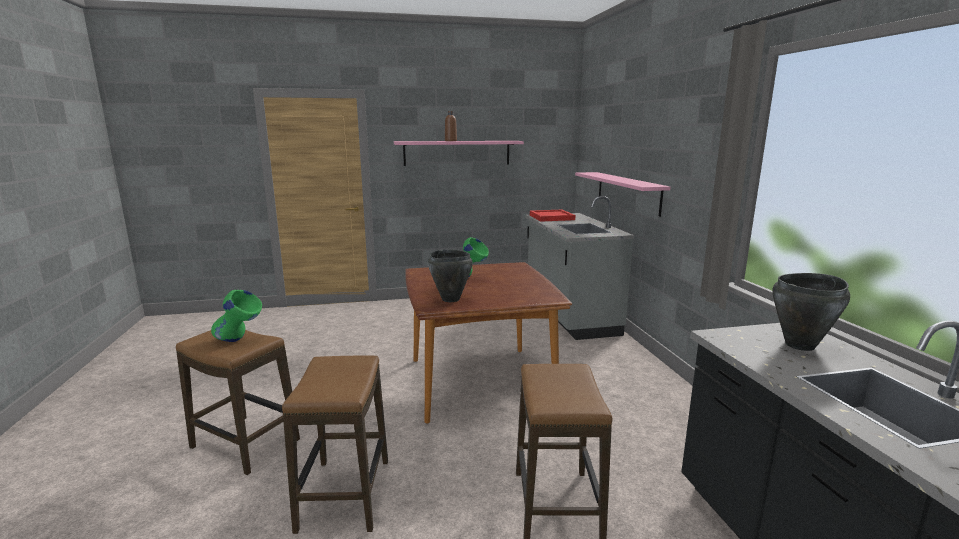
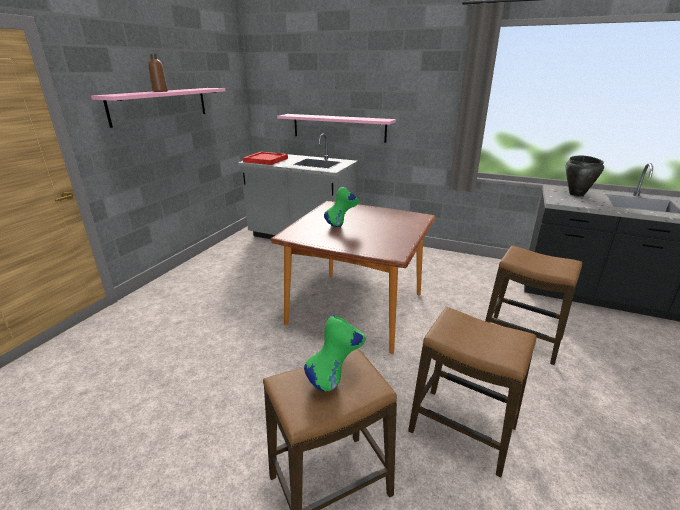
camera: 55 degrees left, 10 degrees up
(450, 299) = (386, 244): black cooking pot -> none

